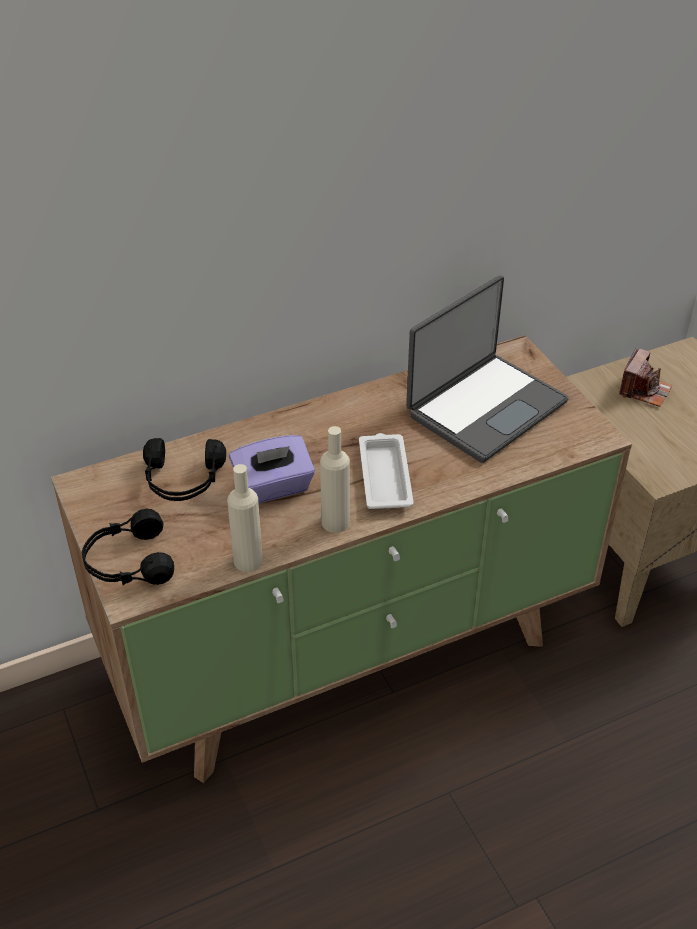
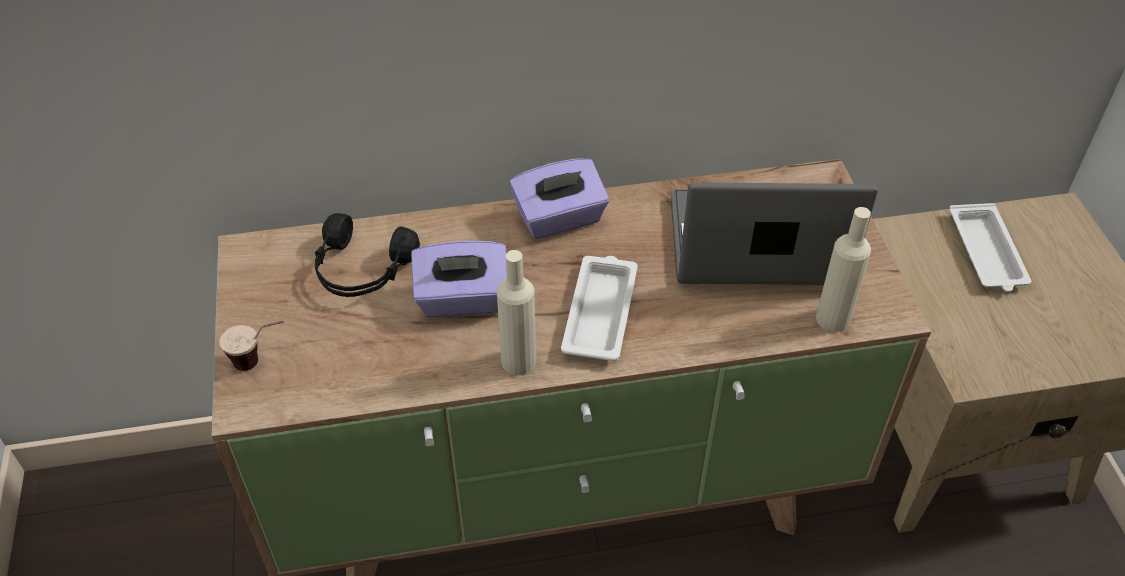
camera: 15 degrees right, 5 degrees up
(128, 562) = (261, 361): black headphones -> cup
(248, 561) = (397, 389): beige bottle -> beige bottle (832, 318)
(327, 415) = (559, 219): none -> purple tissue box
(485, 407) = (756, 245): laptop -> laptop turned 150 degrees counterclockwise
(644, 390) = (986, 253): camera -> white tray

